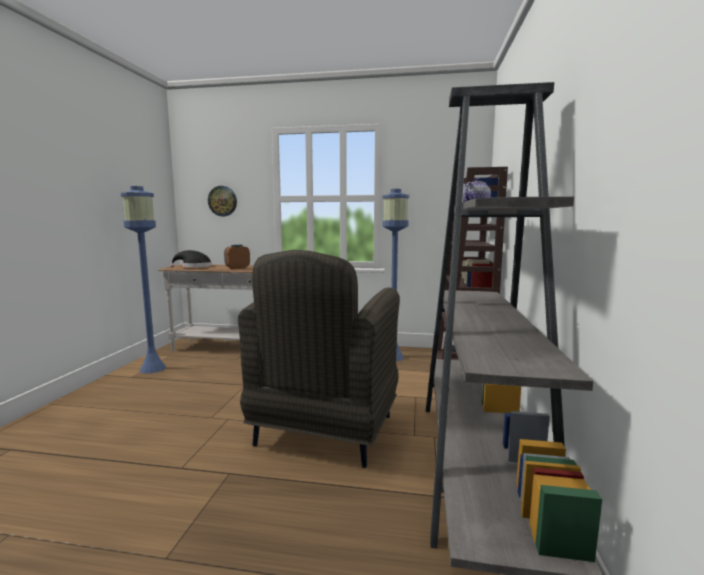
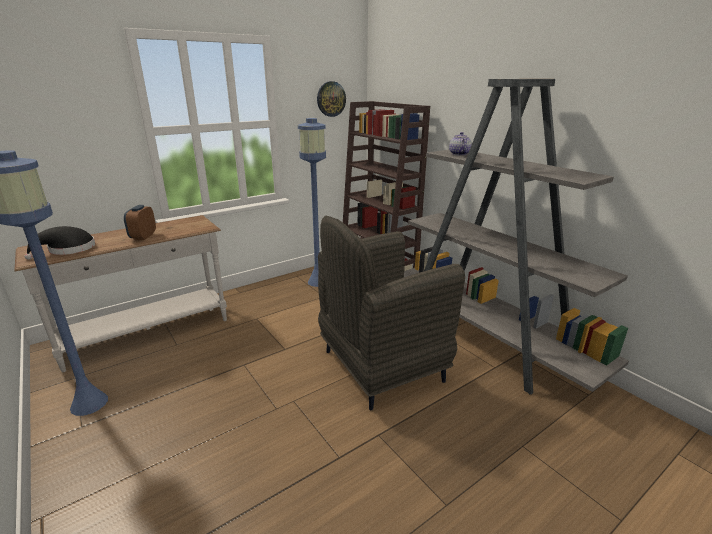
camera: 45 degrees left, 15 degrees up
(222, 201) = (57, 140): wall clock -> wall clock (331, 99)
(324, 432) = (380, 367): grey armchair -> grey armchair turned 90 degrees clockwise

